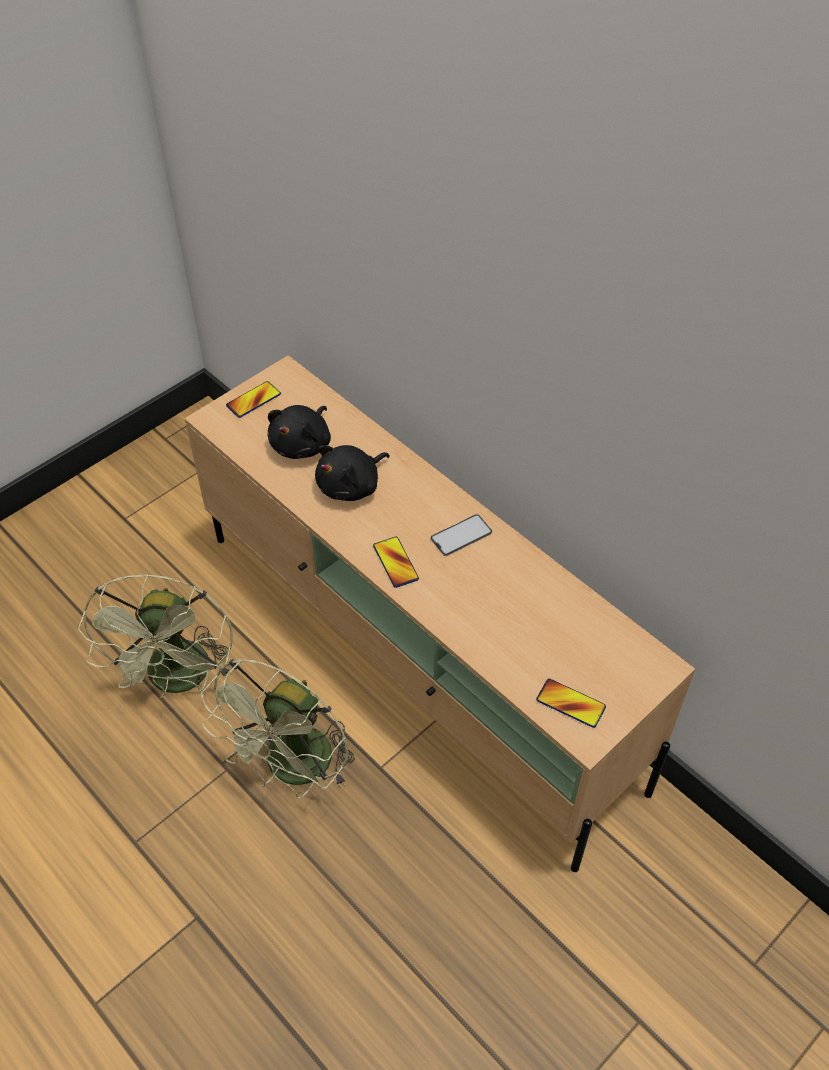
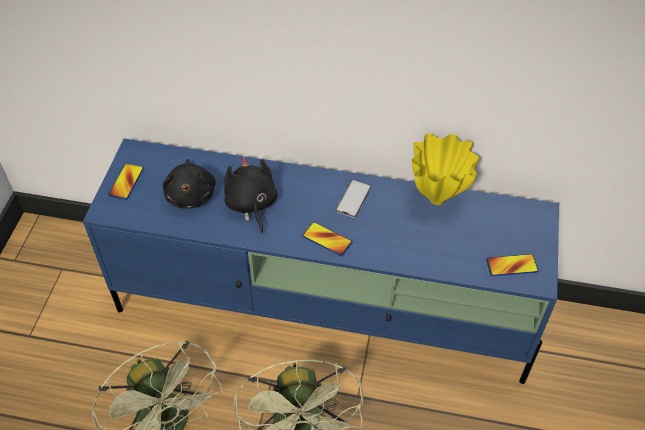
camera: 35 degrees left, 0 degrees up
(351, 486) = (251, 205): black plush toy -> black plush toy turned 150 degrees clockwise
(418, 660) = (325, 311): beige tv stand -> blue tv stand
(554, 585) = (438, 198): none -> yellow vase

